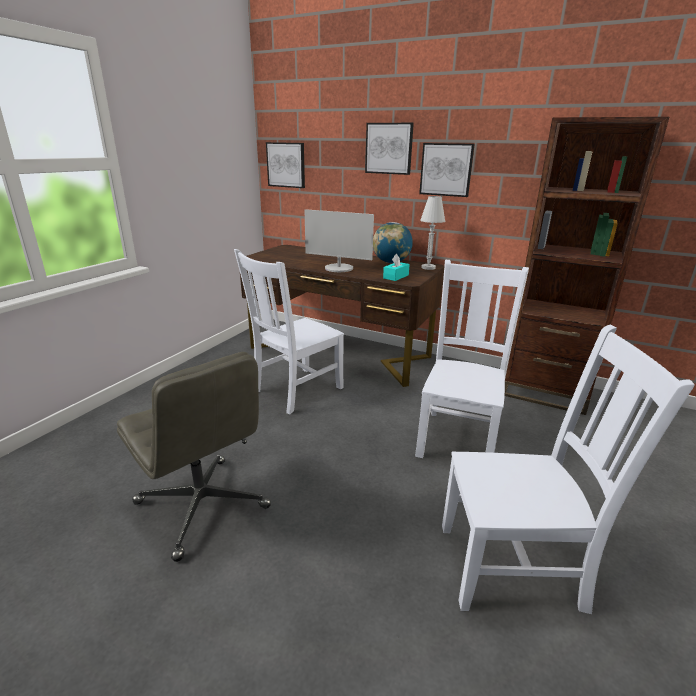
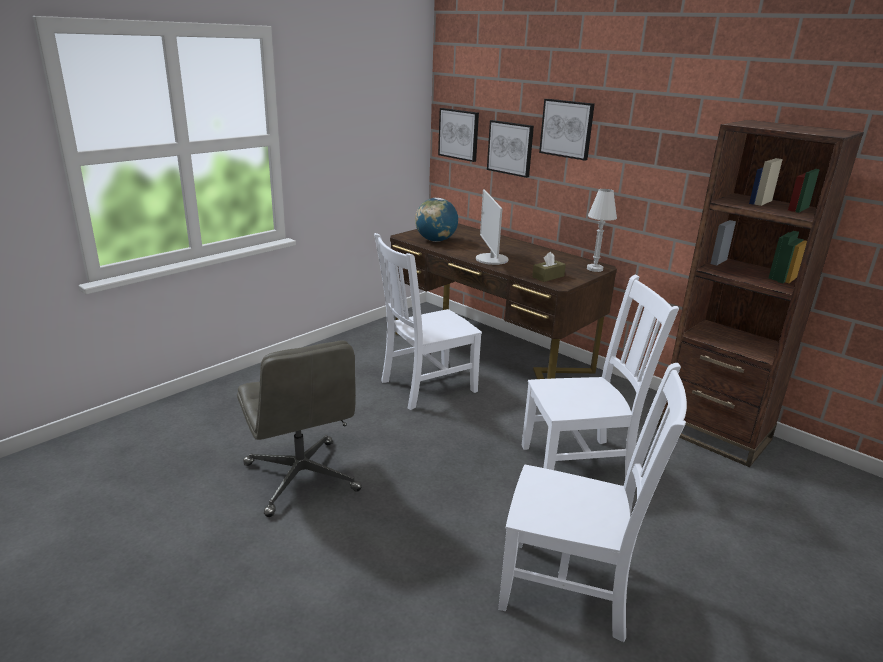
camera: 15 degrees right, 0 degrees up
(339, 268) = (491, 259): monitor -> monitor turned 45 degrees clockwise
(391, 262) = (556, 257): globe -> globe (436, 240)
(396, 277) = (548, 277): turquoise tissue box -> brown tissue box
(446, 169) = (626, 159): picture -> picture (510, 148)
(458, 437) = (580, 464): white chair -> white chair turned 45 degrees clockwise

